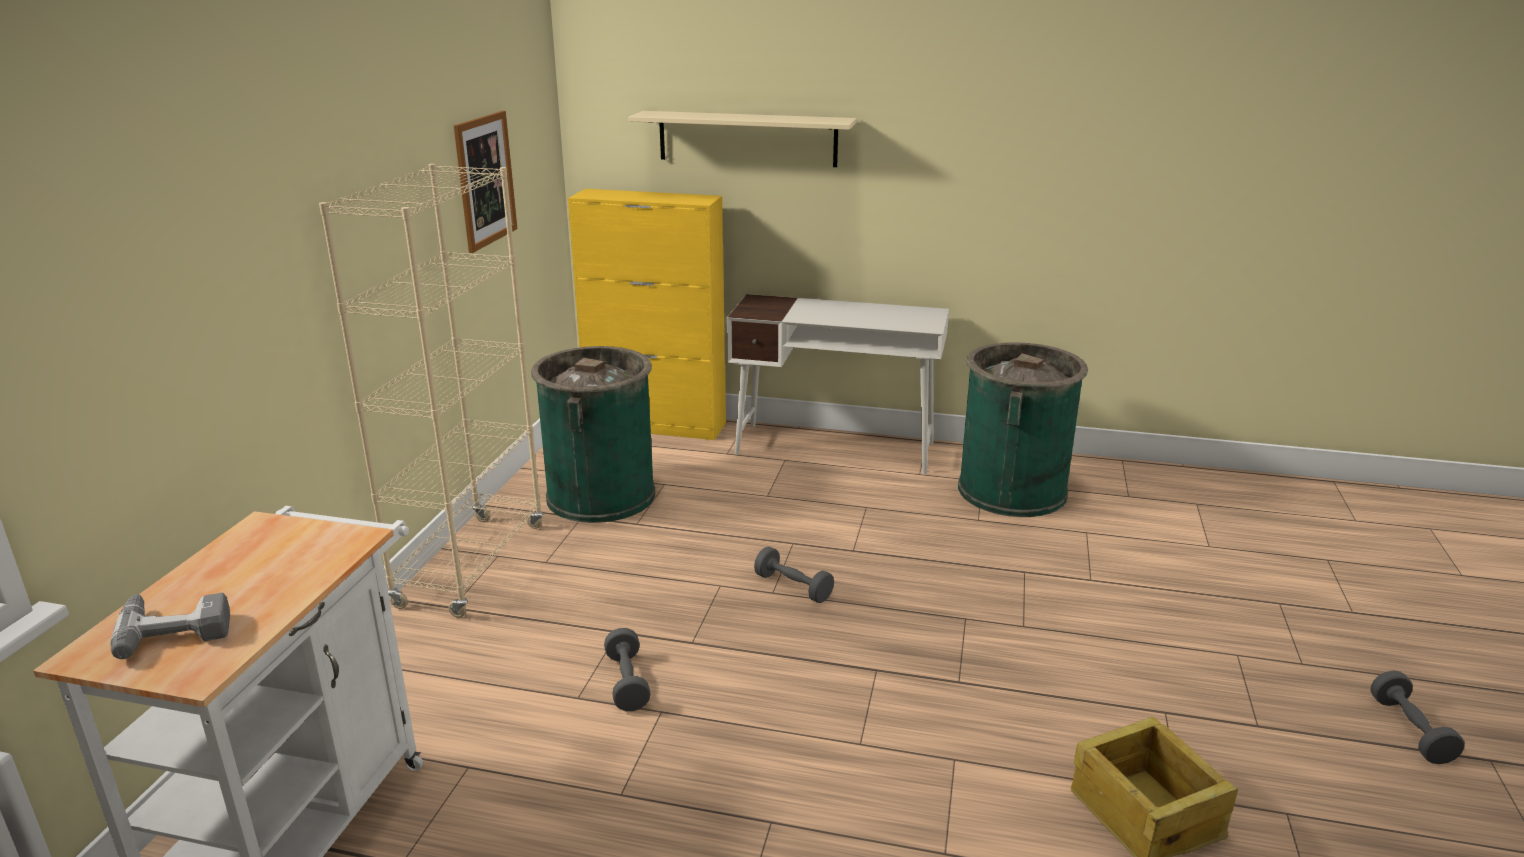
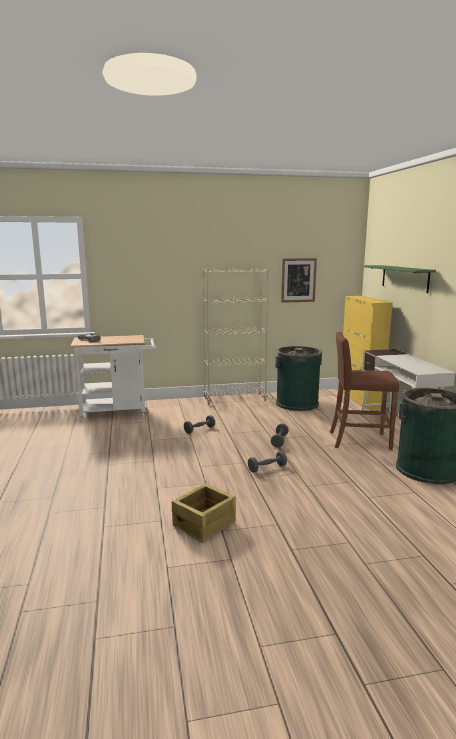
camera: 65 degrees right, 10 degrees down
(747, 138) = (404, 278): beige shelf -> green shelf
(858, 502) = (359, 440): none -> brown stool
(1410, 730) = (336, 602): grey dumbbell -> grey dumbbell (267, 468)

